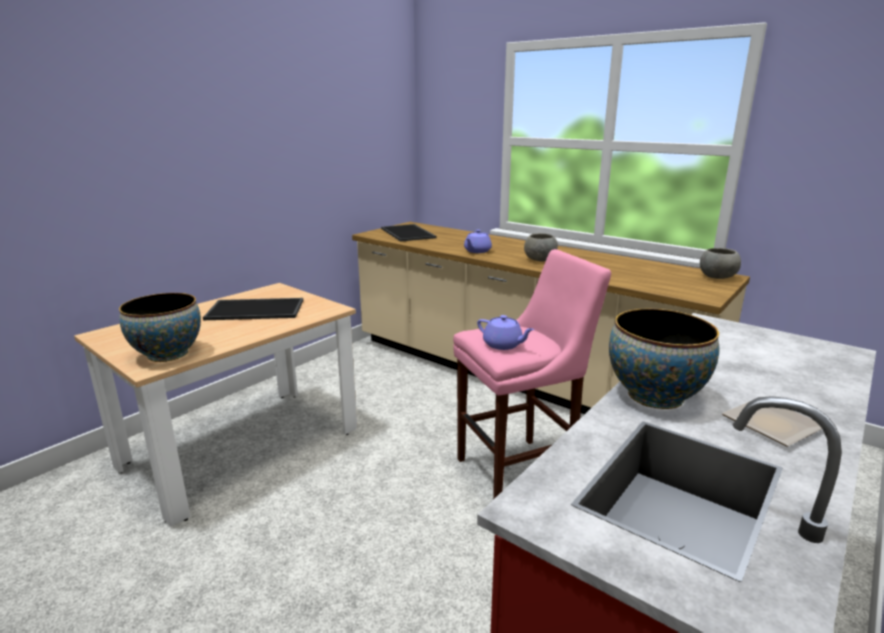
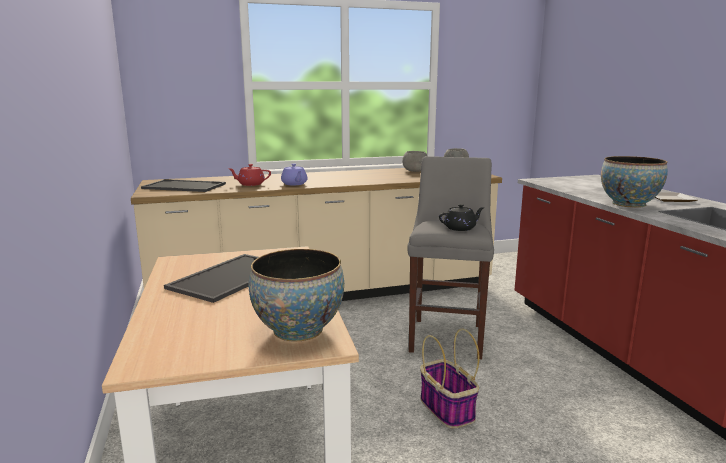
camera: 55 degrees left, 5 degrees down
(377, 514) = (446, 408): none -> basket
(449, 243) = (250, 184): none -> red teapot
(503, 345) = (460, 228): purple teapot -> black teapot
(520, 470) = (447, 336): pink stool -> grey stool
(540, 260) = (353, 179): grey bowl -> grey bowl (415, 171)

